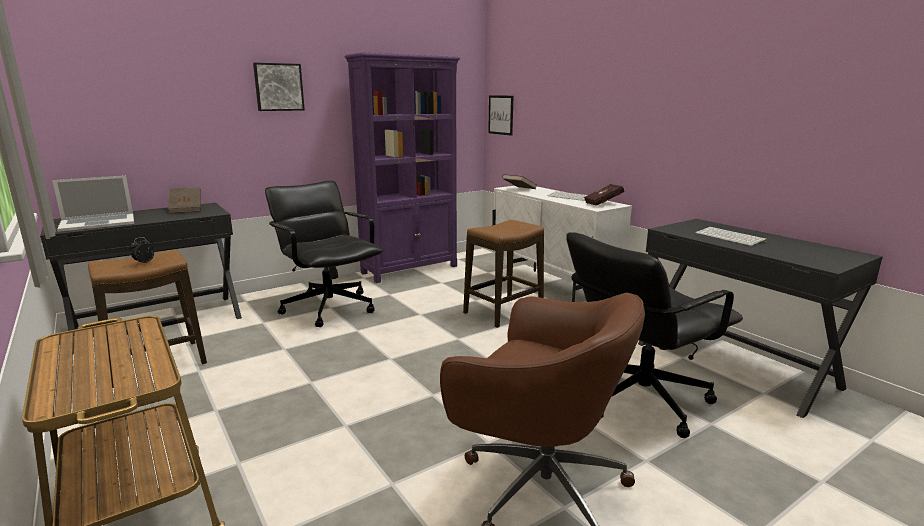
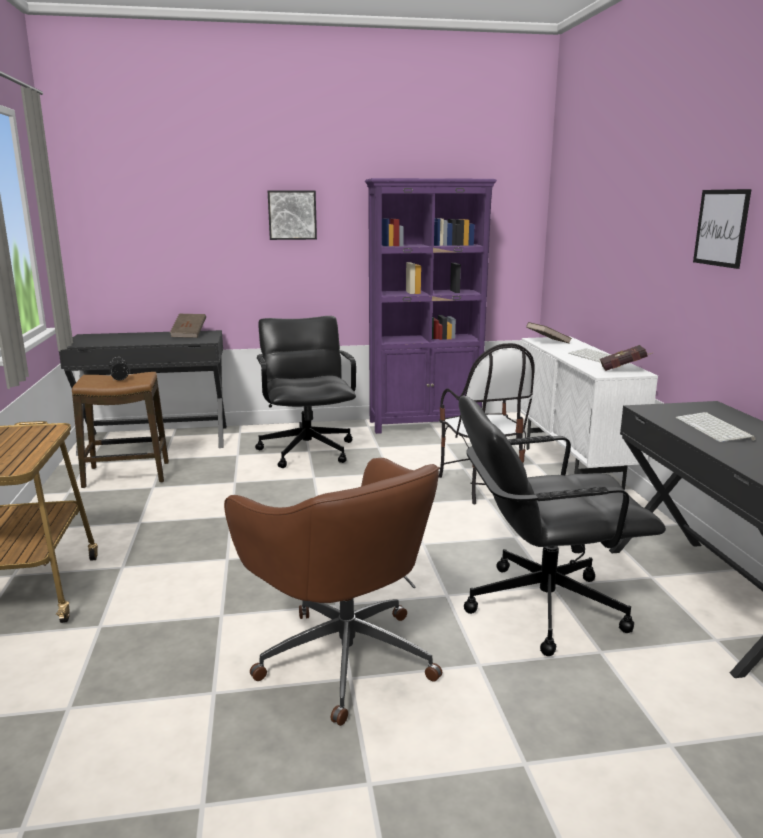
camera: 25 degrees right, 0 degrees up
(98, 223) = (108, 340): laptop -> none
(501, 115) = (557, 248): picture -> picture (721, 228)
(503, 312) = (482, 486): stool -> chair

